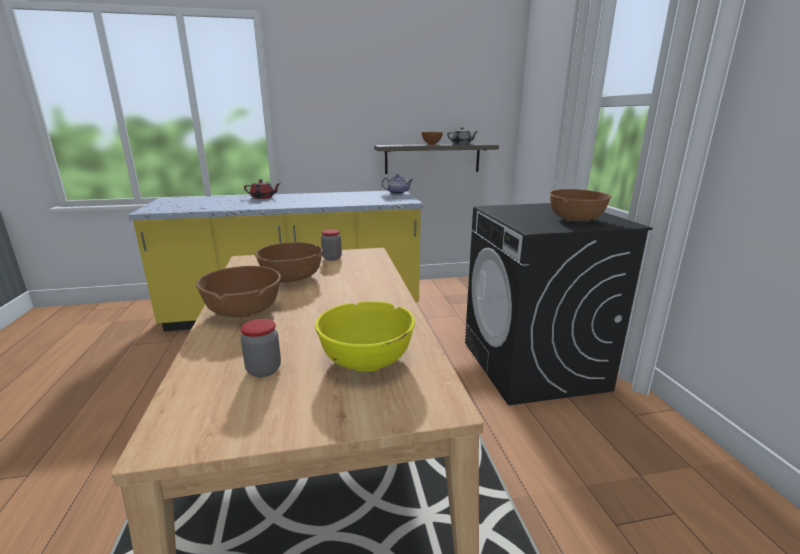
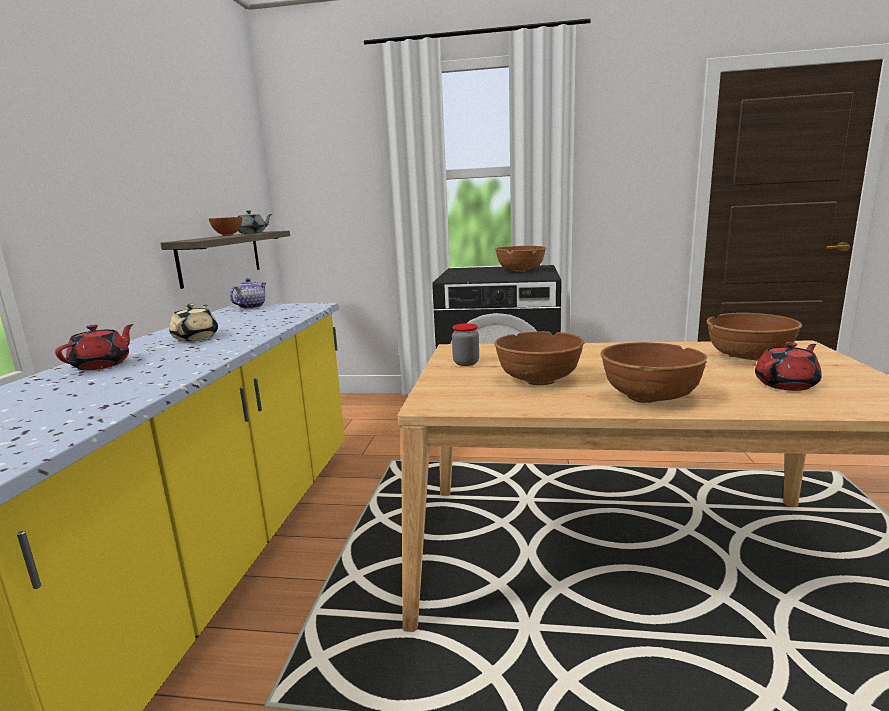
camera: 70 degrees left, 5 degrees down
(264, 370) = (786, 384): jar -> red teapot
(313, 198) = (196, 337): none -> beige teapot
(366, 360) = (748, 357): yellow bowl -> brown bowl

